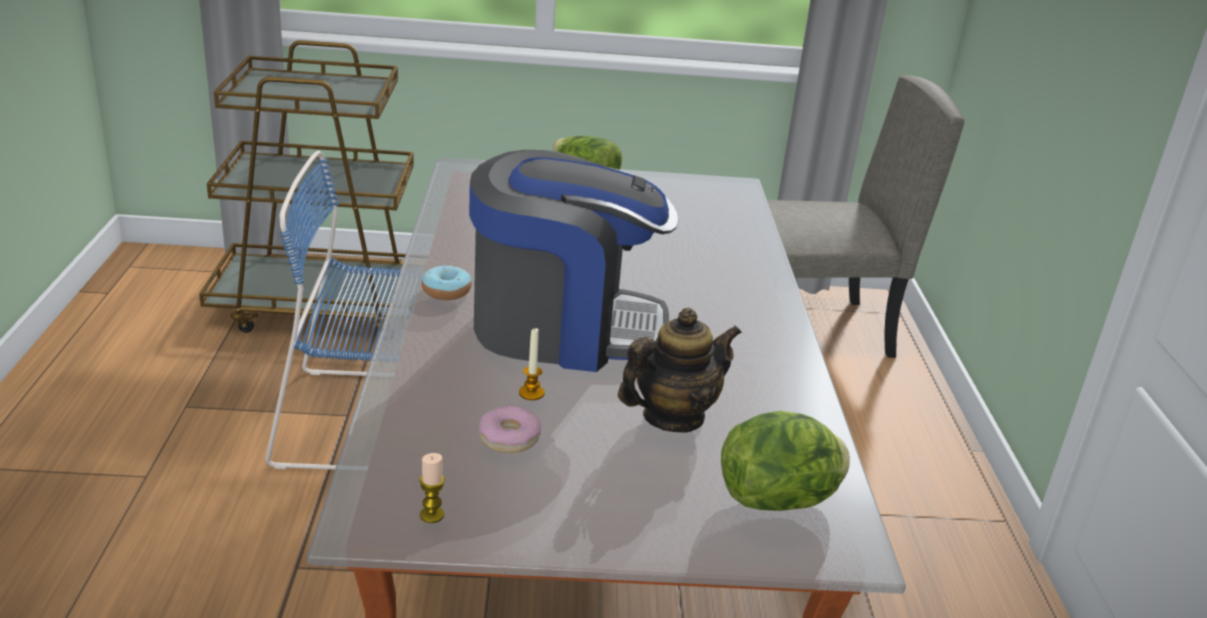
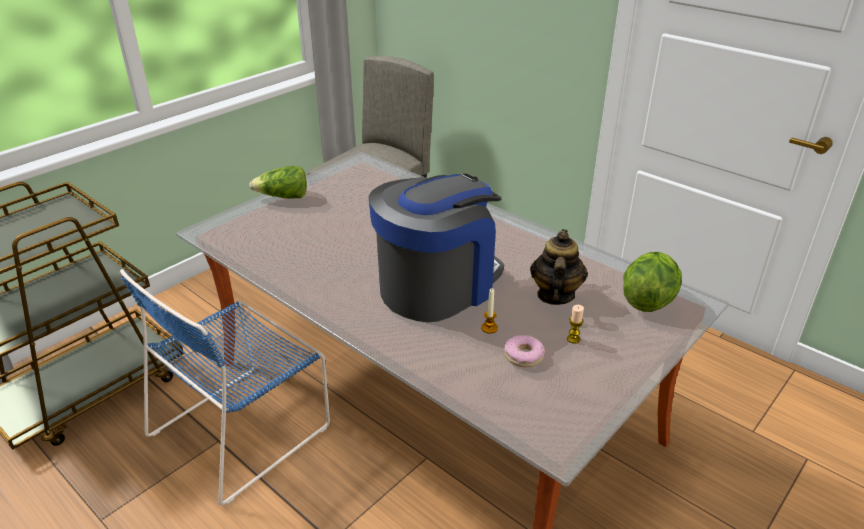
camera: 45 degrees left, 5 degrees up
(432, 515) = (569, 416): candle -> candle (573, 339)
(446, 291) = (349, 307): donut -> none

